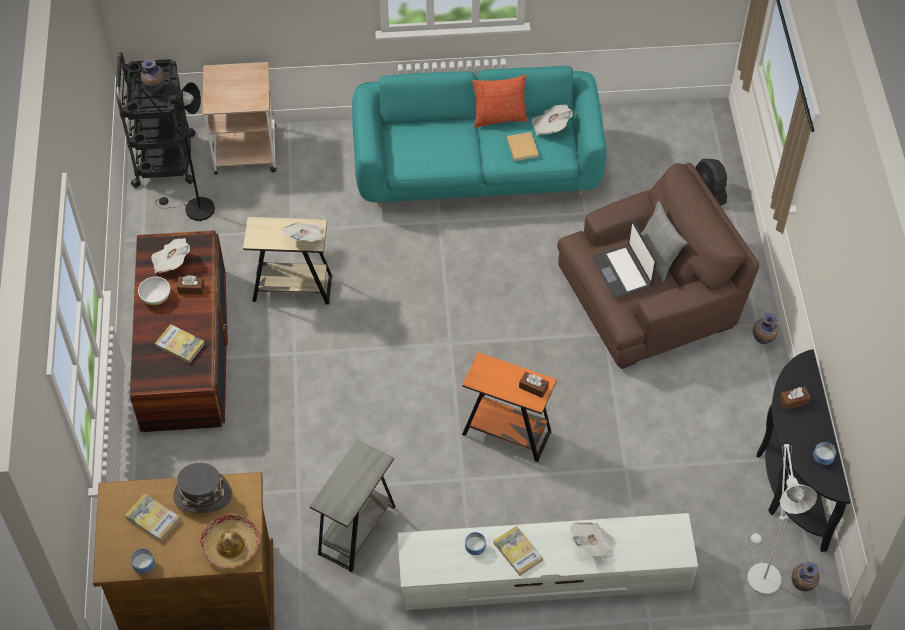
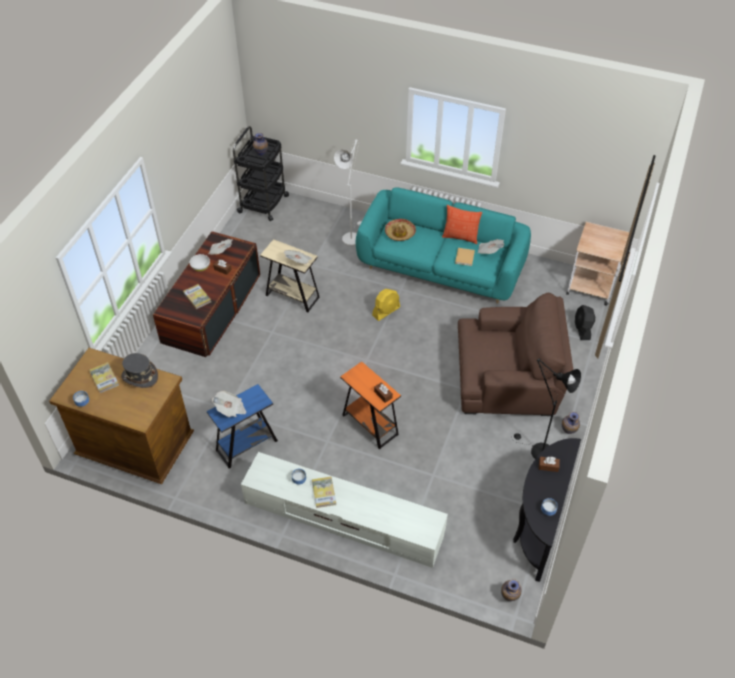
camera: 25 degrees right, 5 degrees down
(193, 209) = (263, 235): black floor lamp -> black floor lamp (537, 450)
(230, 545) = (137, 411): hat -> hat (400, 233)
(246, 150) = (312, 213): beige cart -> beige cart (591, 286)
(357, 530) = (247, 445): grey side table -> blue side table
(437, 262) = (386, 311): none -> yellow fan
(592, 544) = (373, 508): newspaper -> newspaper (230, 409)
(623, 272) = (486, 350): laptop -> none
(657, 258) = (514, 350): grey pillow -> none
(761, 572) = (486, 576): white floor lamp -> white floor lamp (352, 236)

